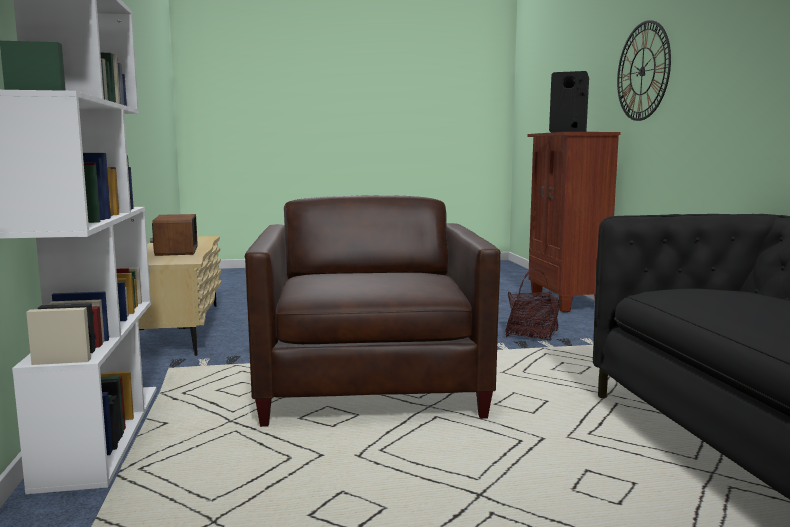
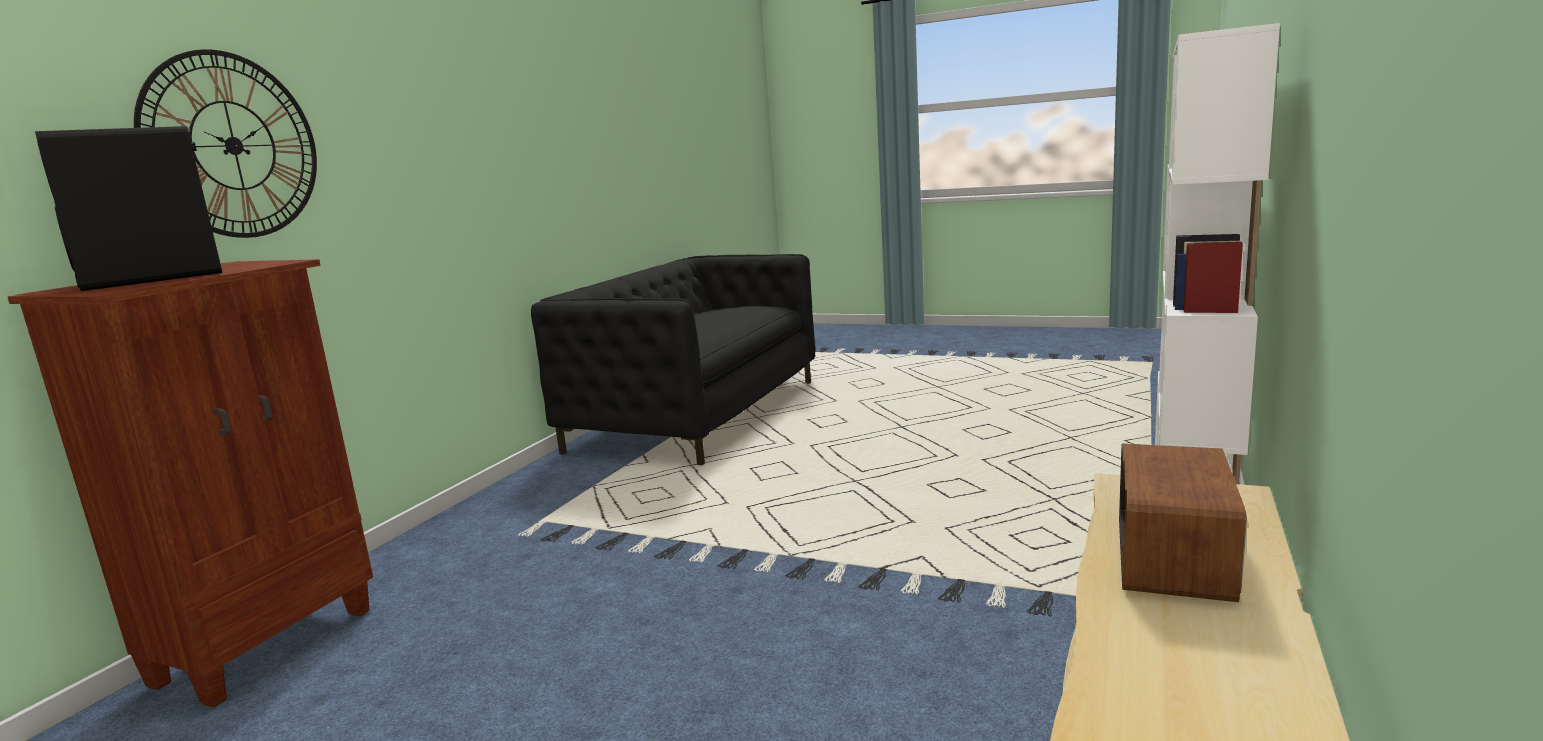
camera: 145 degrees left, 5 degrees up
(371, 384) = (879, 518): brown armchair -> none
(532, 334) = (551, 562): basket -> none

